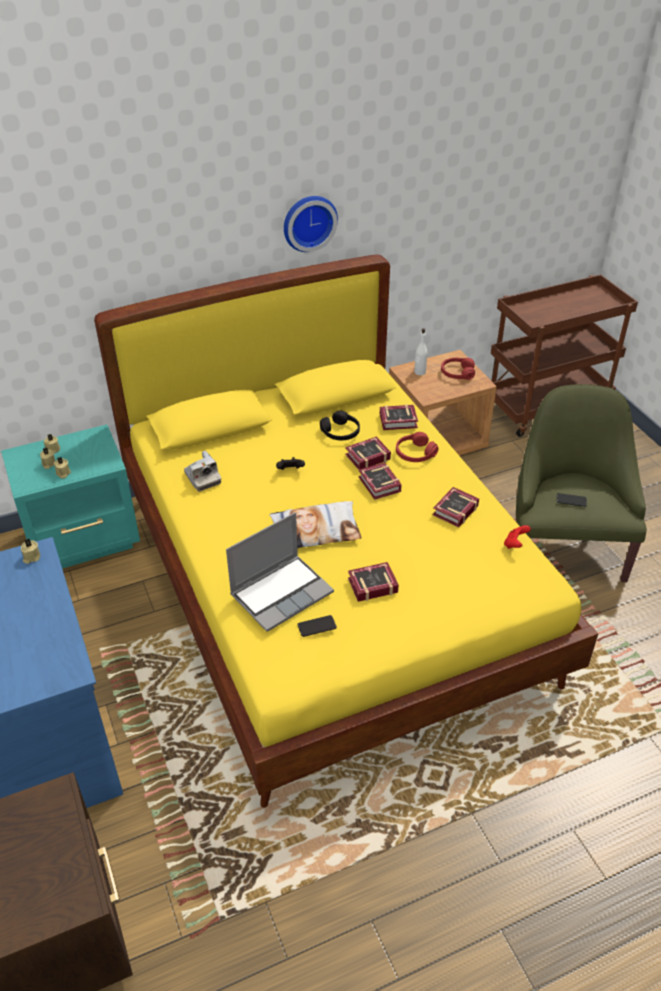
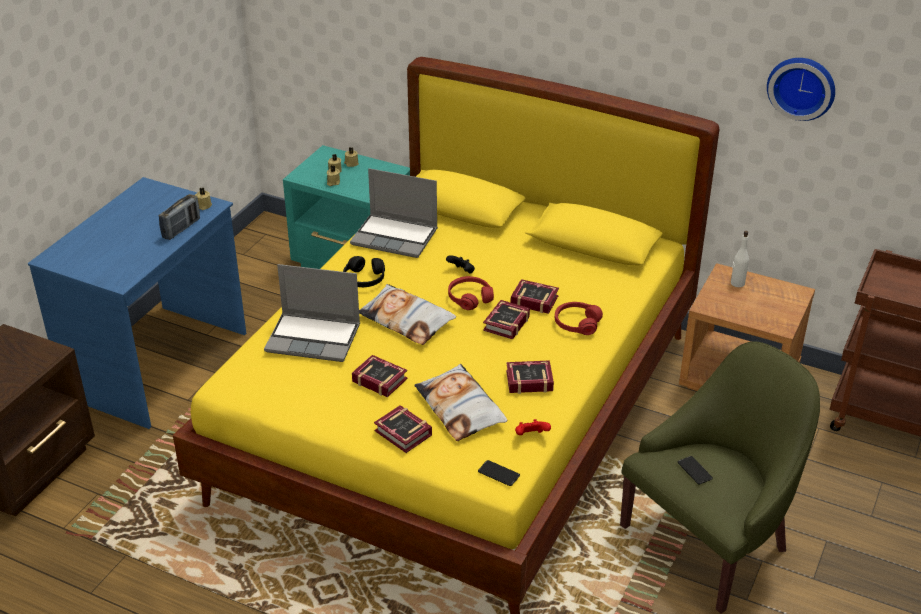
camera: 50 degrees right, 5 degrees down
(46, 589) = (181, 228): none -> radio
(202, 478) = (396, 237): camera -> laptop
(308, 222) = (641, 53): wall clock -> wall clock (802, 86)
(317, 626) = (299, 373): phone -> phone (498, 473)
(340, 432) = (547, 271): black headphones -> black headphones (364, 279)
(400, 421) = (608, 293): book -> book (403, 435)
(449, 561) = (460, 408): none -> pillow
(457, 373) = (773, 305): red headphones -> red headphones (469, 298)

